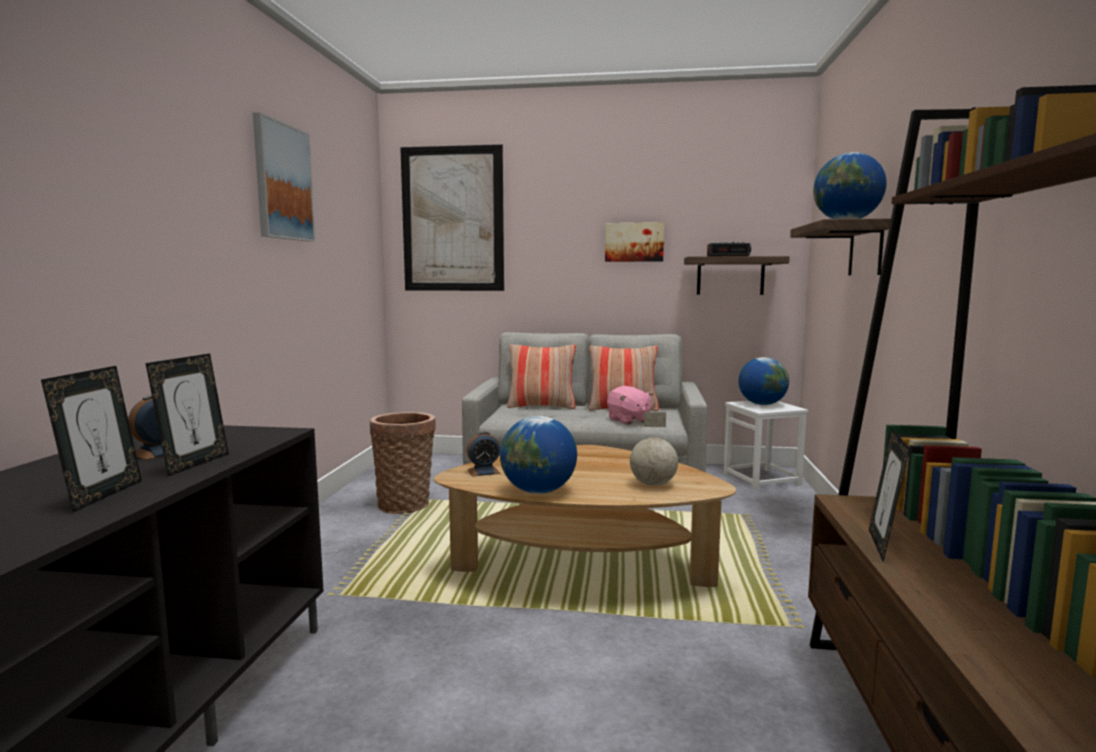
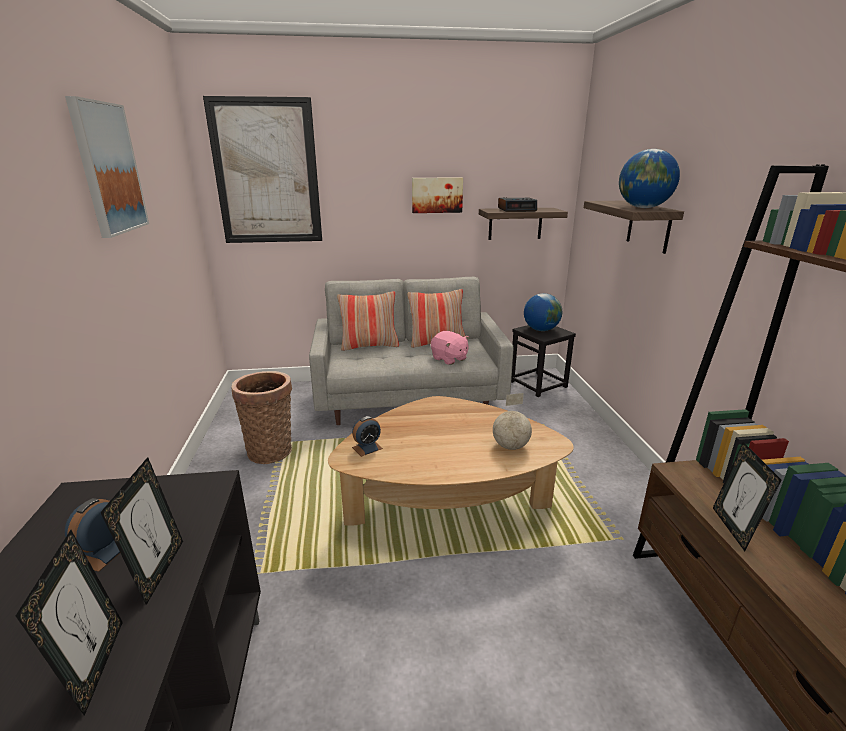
camera: 15 degrees left, 15 degrees up
(538, 491) = (426, 470): globe -> none
(762, 479) = (538, 384): white stool -> black stool

